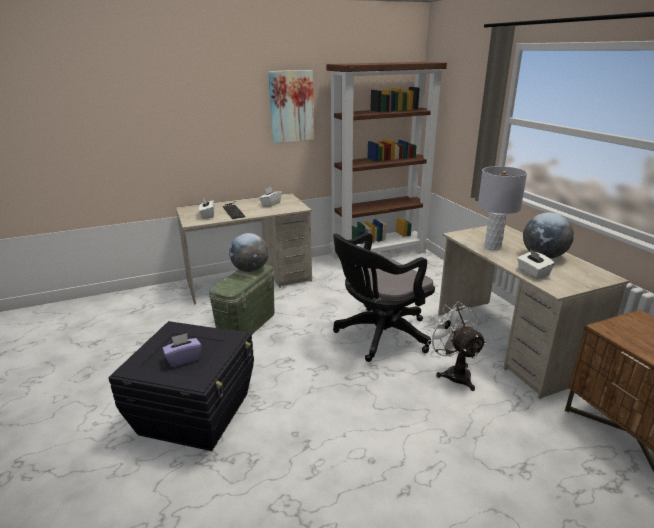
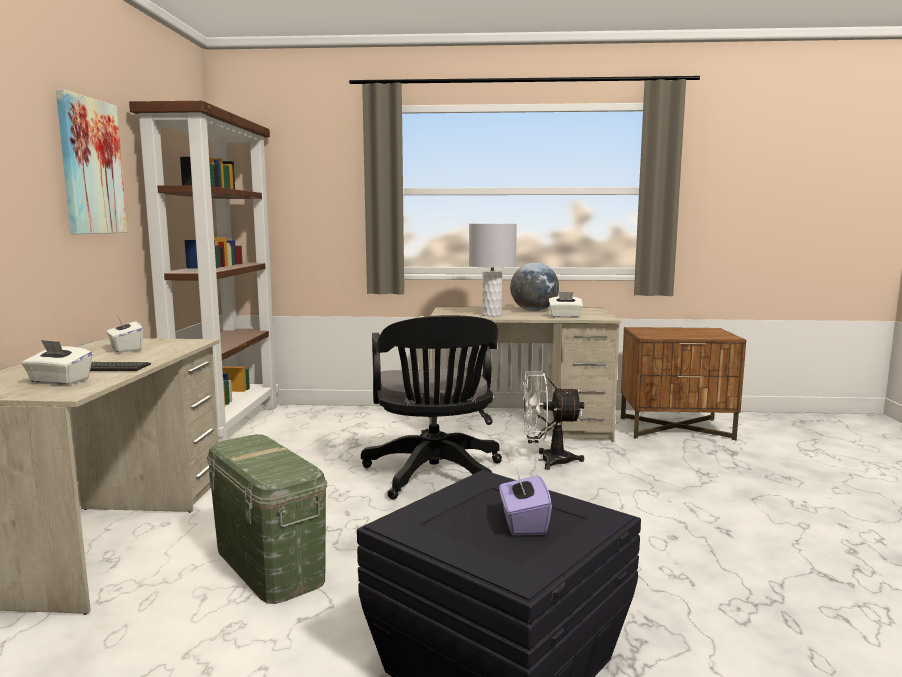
camera: 65 degrees left, 15 degrees down
(250, 270) = (247, 447): globe -> none

